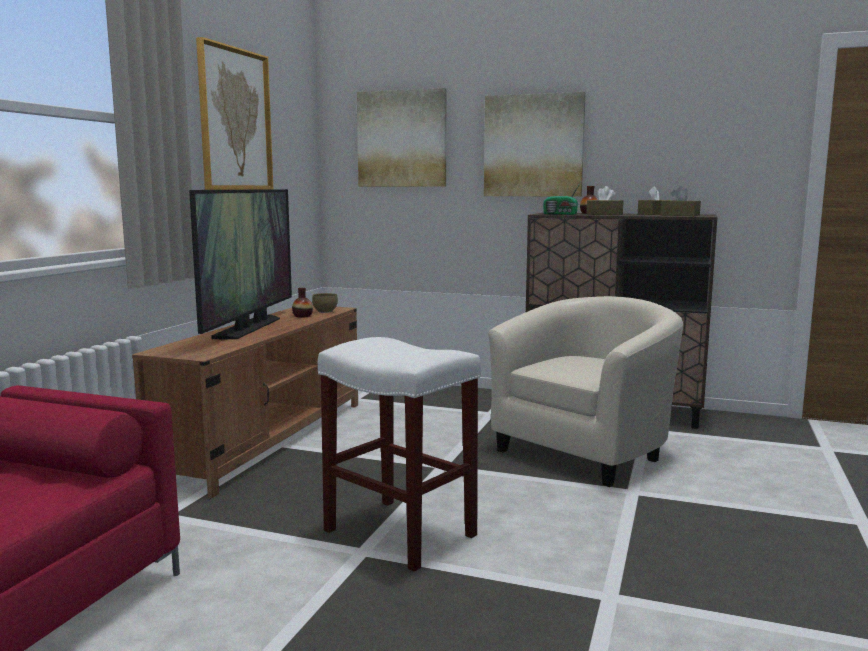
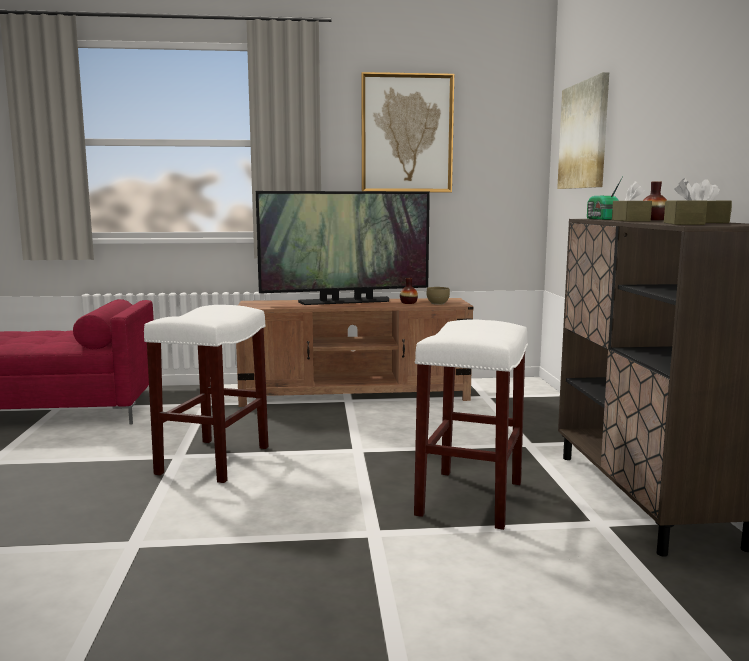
camera: 65 degrees right, 0 degrees up
(533, 146) = (656, 131): picture -> none
(586, 451) = (471, 499): beige armchair -> white stool

